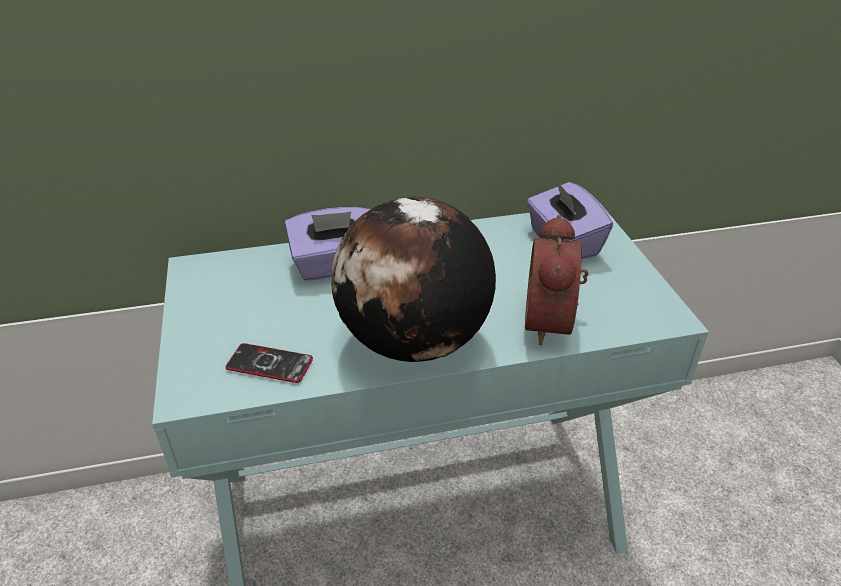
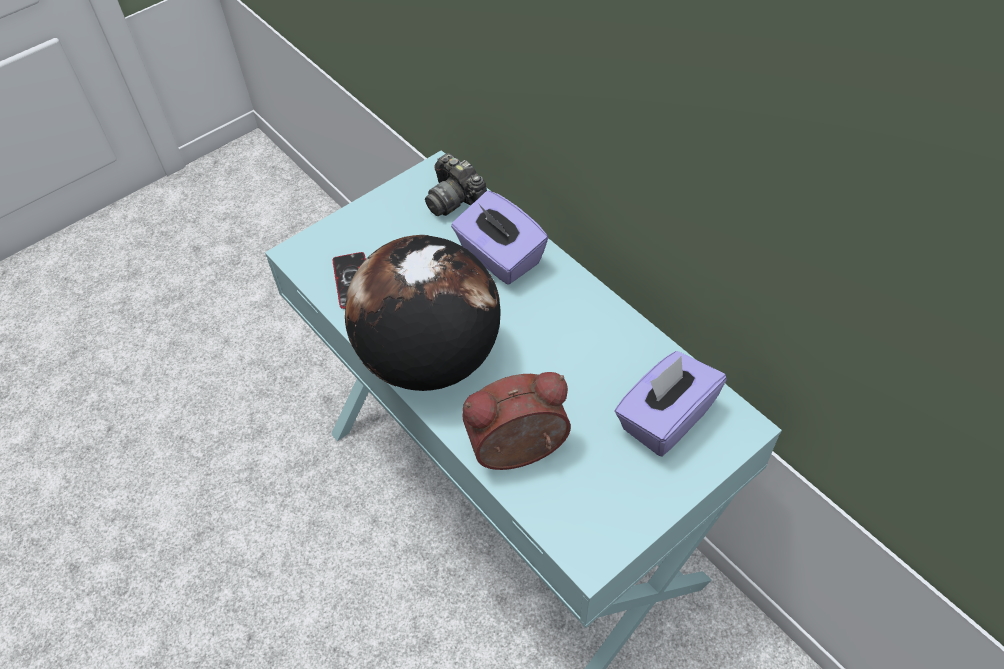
camera: 65 degrees right, 15 degrees up
(240, 268) = (455, 199): none -> camera

